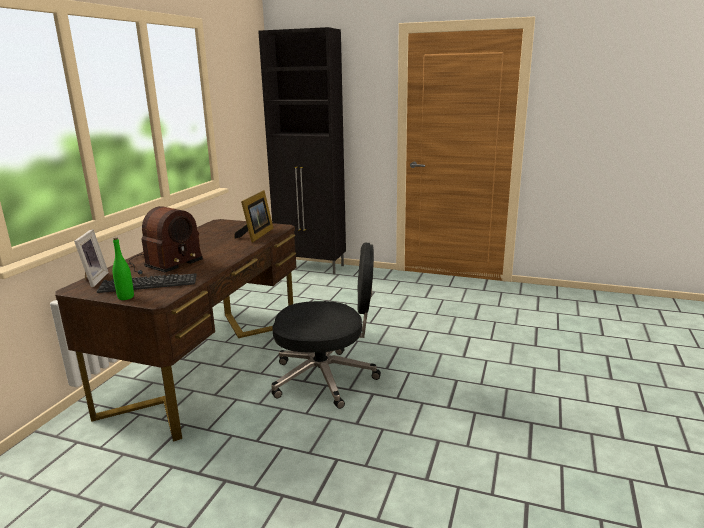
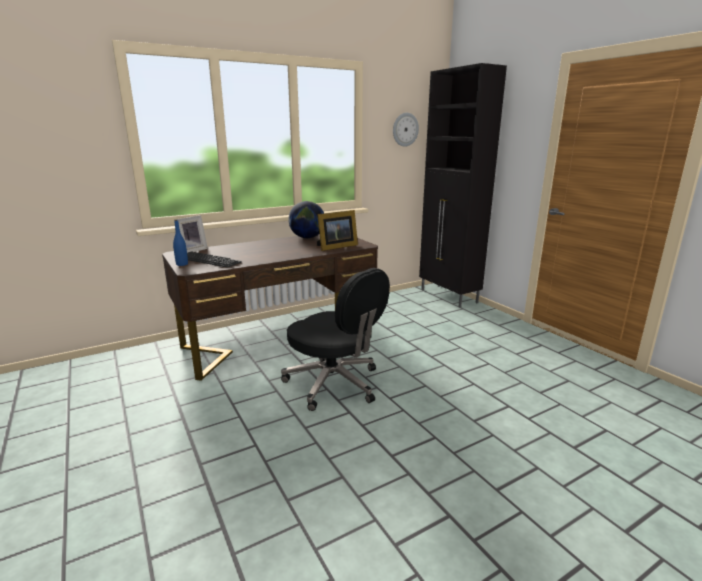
camera: 40 degrees right, 0 degrees up
(126, 297) = (182, 264): green bottle -> blue bottle
(160, 264) = (241, 251): radio -> none
(201, 233) = (307, 237): none -> globe
(241, 94) = (405, 129): none -> wall clock

